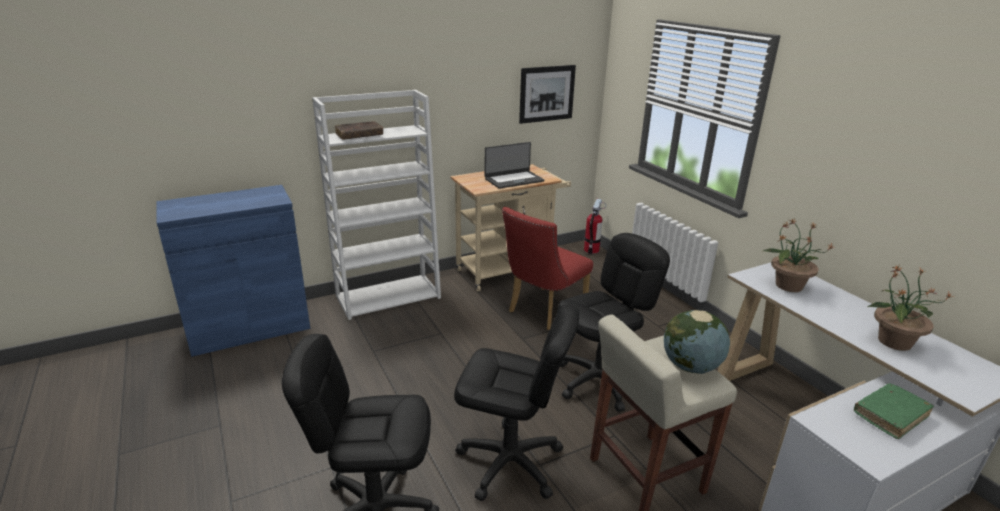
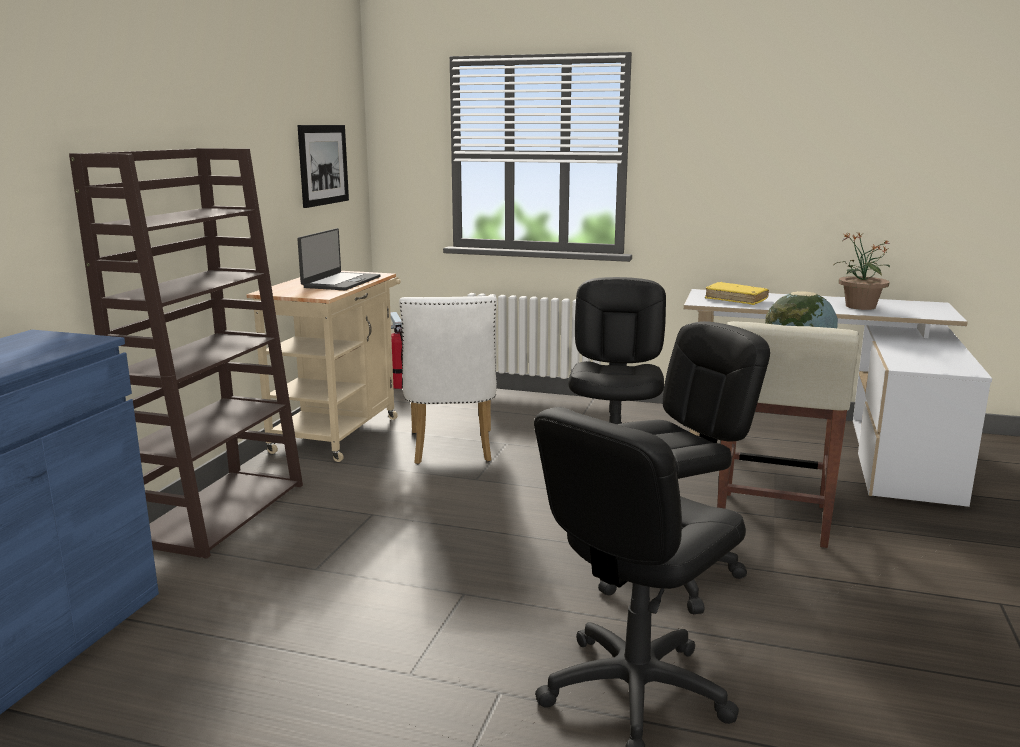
camera: 45 degrees left, 10 degrees down
(359, 135) = (161, 219): brown book -> none
(389, 296) = (220, 511): white bookcase -> brown bookcase
(542, 311) = (451, 450): red chair -> white chair
(787, 285) = (736, 299): potted plant -> yellow book
(890, 415) = (923, 350): green book -> none

